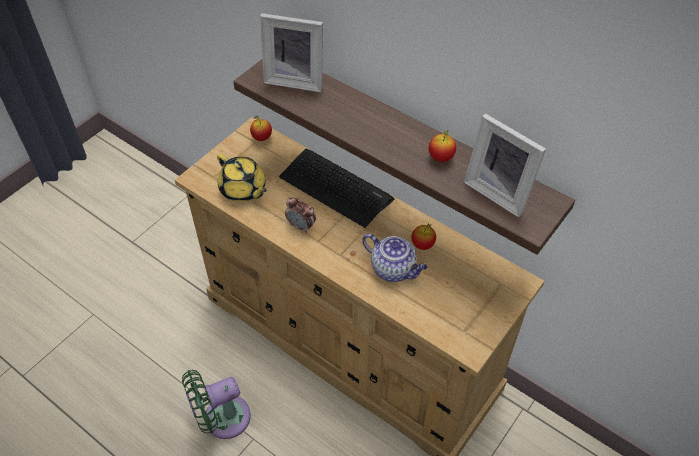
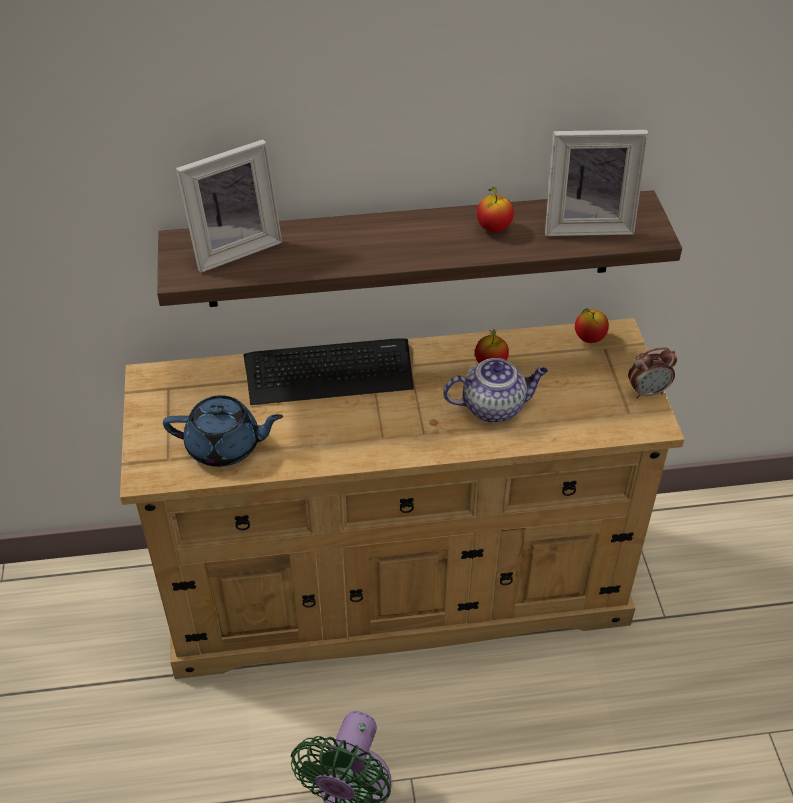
camera: 45 degrees left, 5 degrees down
(243, 189) = (225, 446): yellow teapot -> blue teapot
(261, 138) = (171, 378): apple -> apple (589, 338)
(301, 226) = (344, 436): alarm clock -> alarm clock (647, 392)

